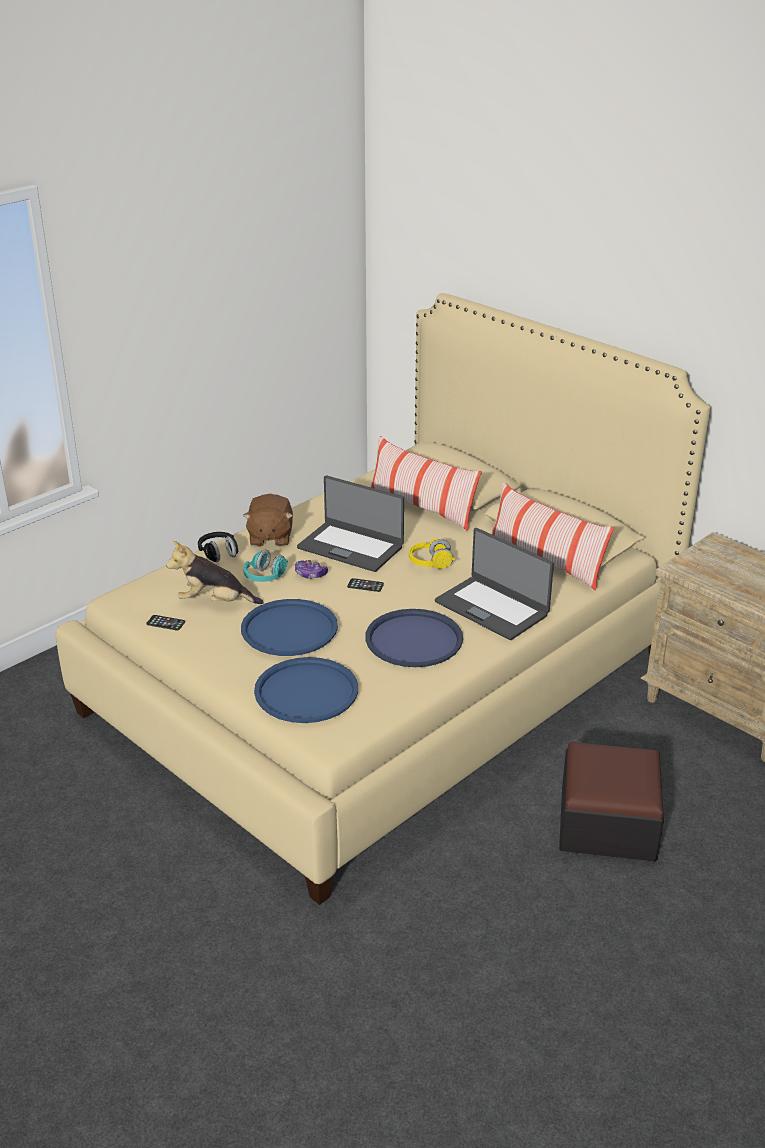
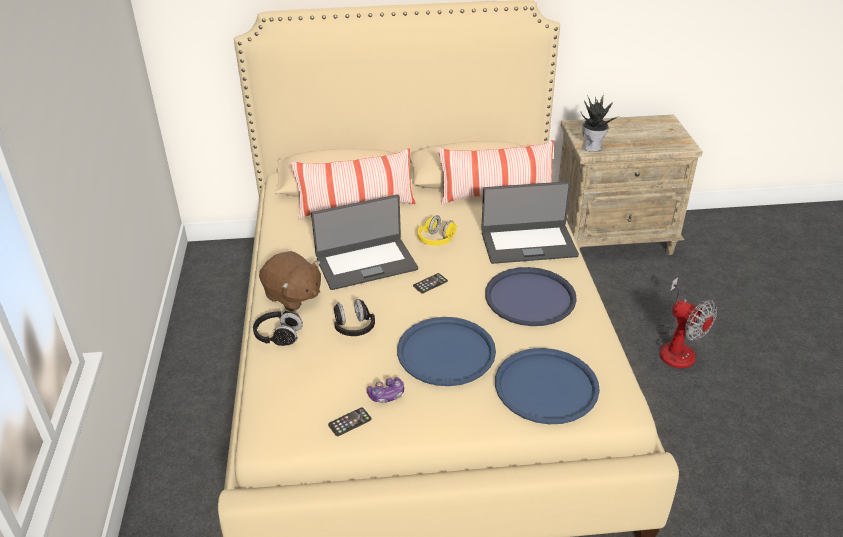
camera: 50 degrees left, 5 degrees up
(214, 602) = (353, 375): plush toy -> none
(265, 577) = (354, 327): turquoise headphones -> black headphones
(310, 574) = (379, 302): game controller -> game controller (386, 395)
(607, 823) = (676, 347): ottoman -> fan
(689, 566) = (592, 147): none -> potted plant

